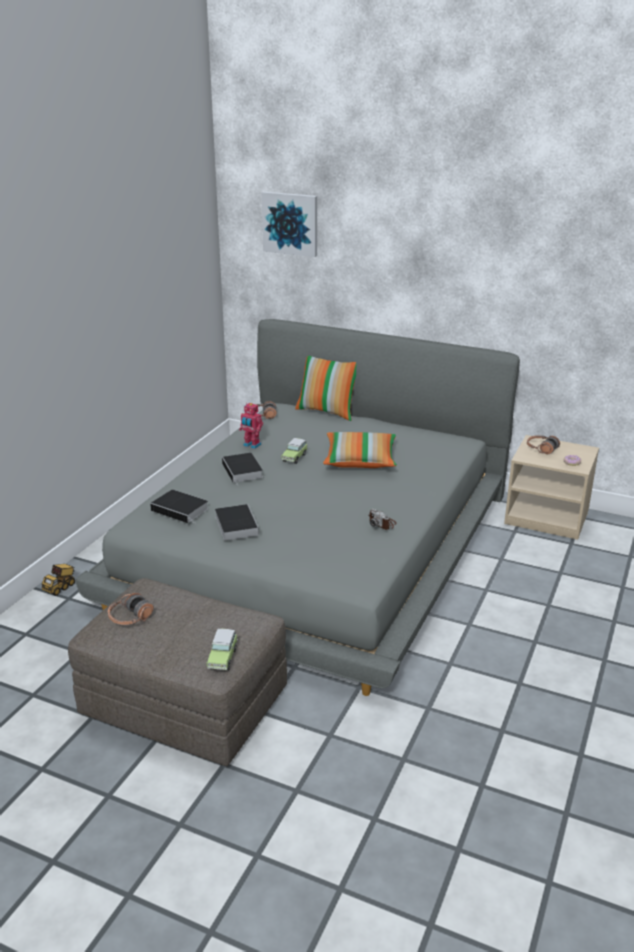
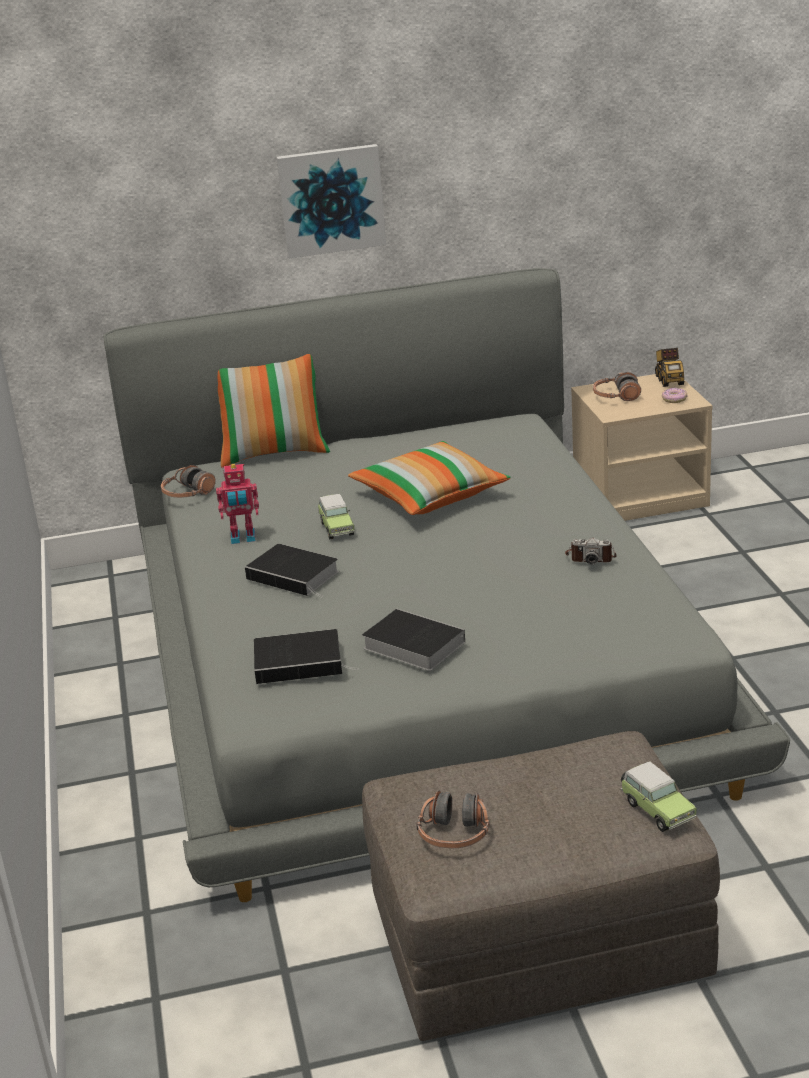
camera: 35 degrees left, 0 degrees up
(60, 587) = (108, 905): toy truck -> toy truck (669, 380)
(290, 223) = (119, 151): picture -> picture (331, 200)

